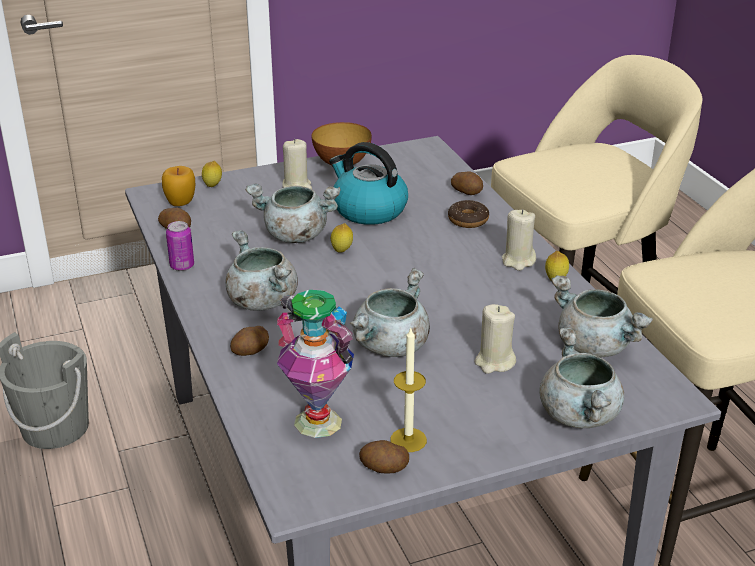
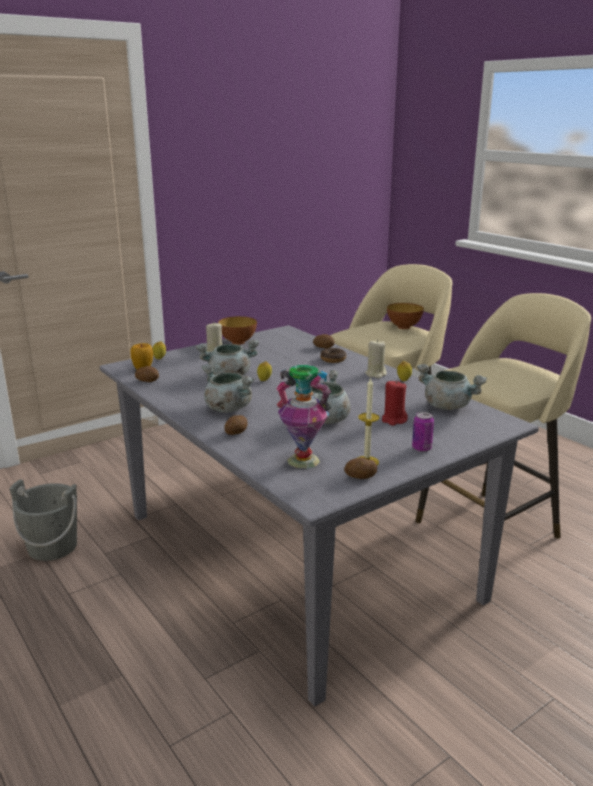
camera: 15 degrees left, 10 degrees down
(182, 266) = (163, 398): can -> can (421, 448)
(368, 210) = (268, 360): kettle -> none
(494, 362) = (394, 420): beige candle -> red candle
(580, 416) = (462, 437): grey cooking pot -> none
(618, 163) = (404, 327): none -> bowl

